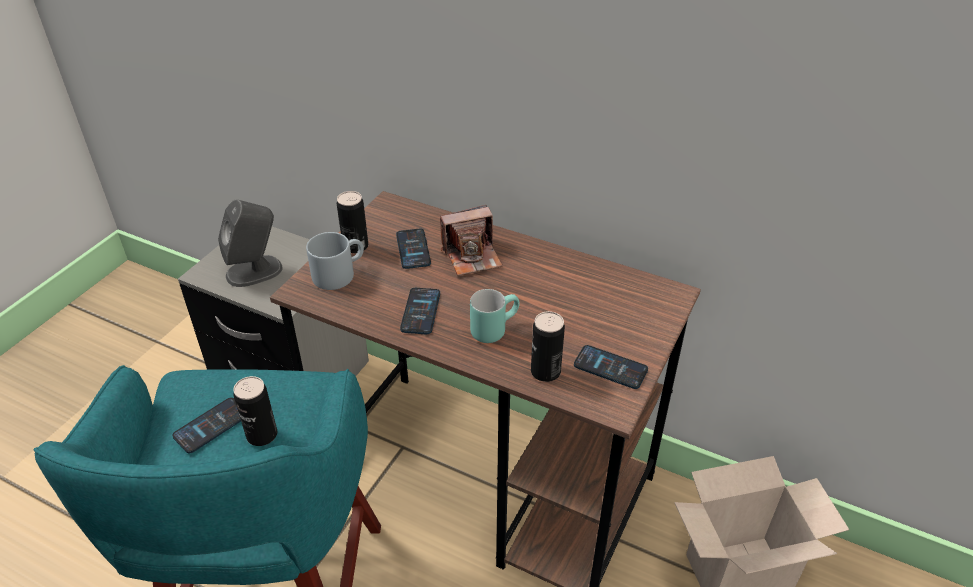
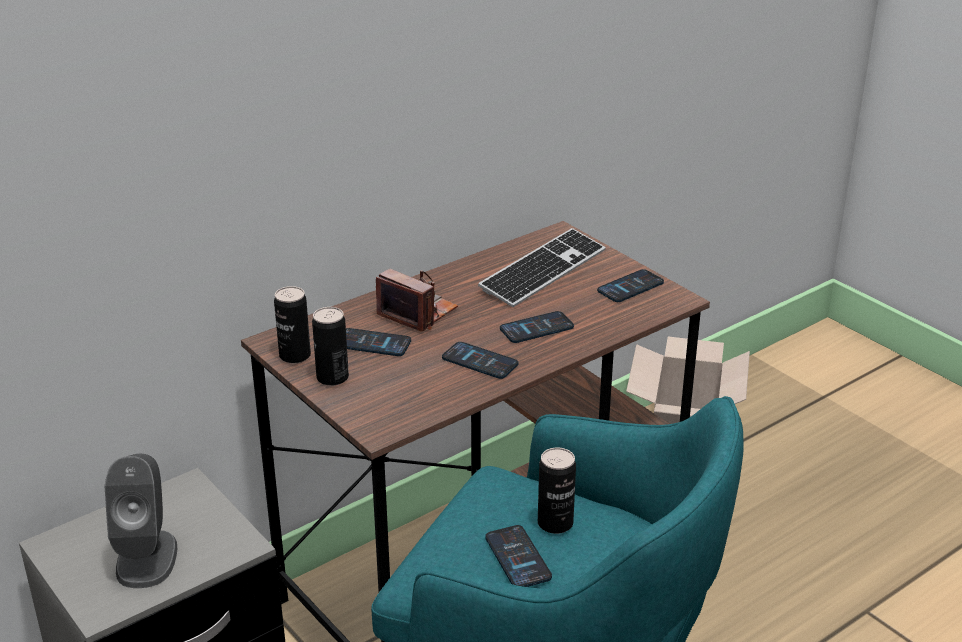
camera: 65 degrees left, 10 degrees down
(339, 273) = (371, 397): grey mug -> none
(472, 256) = (417, 313): camera -> camera turned 60 degrees counterclockwise
(493, 328) = (536, 328): turquoise mug -> phone
(545, 371) = (613, 317): can -> can (295, 356)
(595, 303) = (543, 271): none -> keyboard

